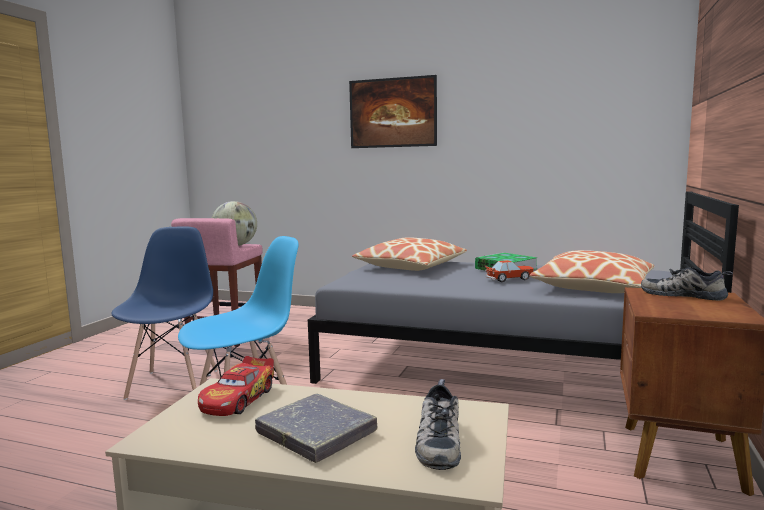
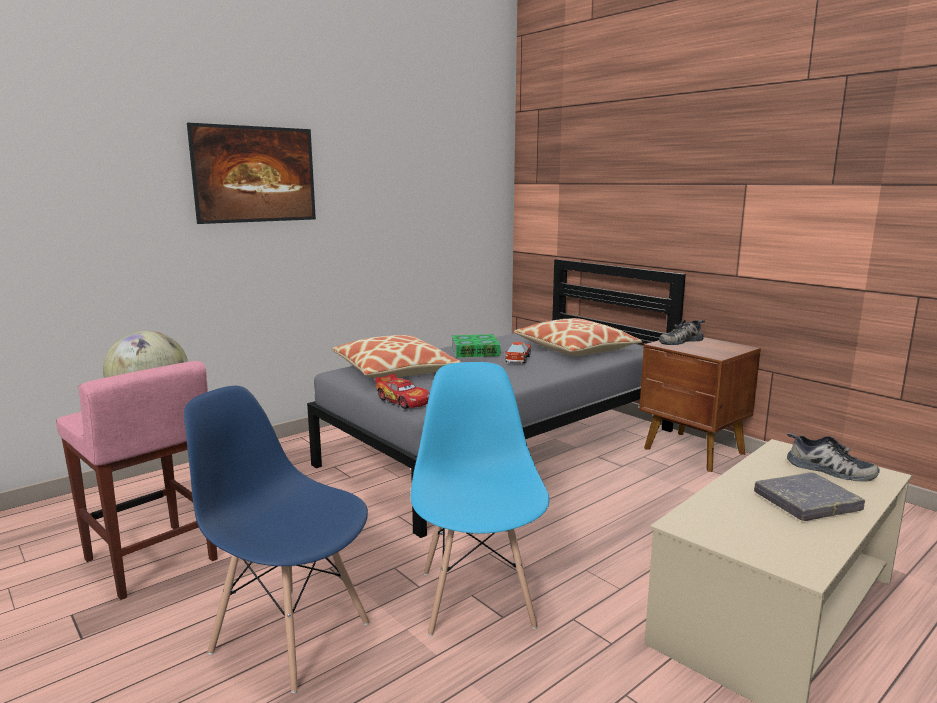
camera: 60 degrees left, 5 degrees up
(239, 399) = (720, 519): toy car -> toy car (403, 400)

